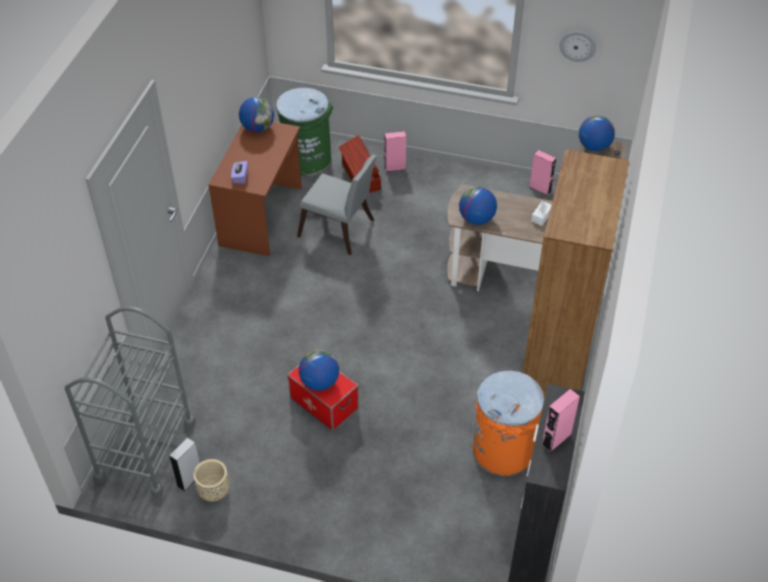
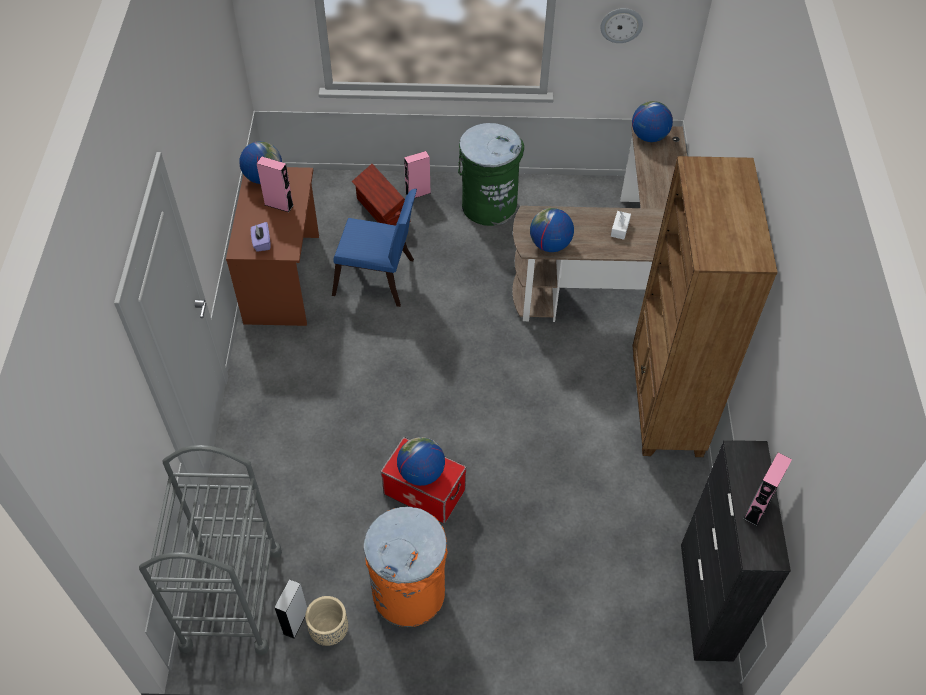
camera: 15 degrees left, 5 degrees up
(307, 159) = (315, 201): green trash can -> green trash can (489, 205)
(340, 231) = (379, 280): grey chair -> blue chair
(503, 451) = (640, 505): orange trash can -> orange trash can (409, 593)
(540, 189) = (584, 190): pink speaker -> pink speaker (279, 205)

